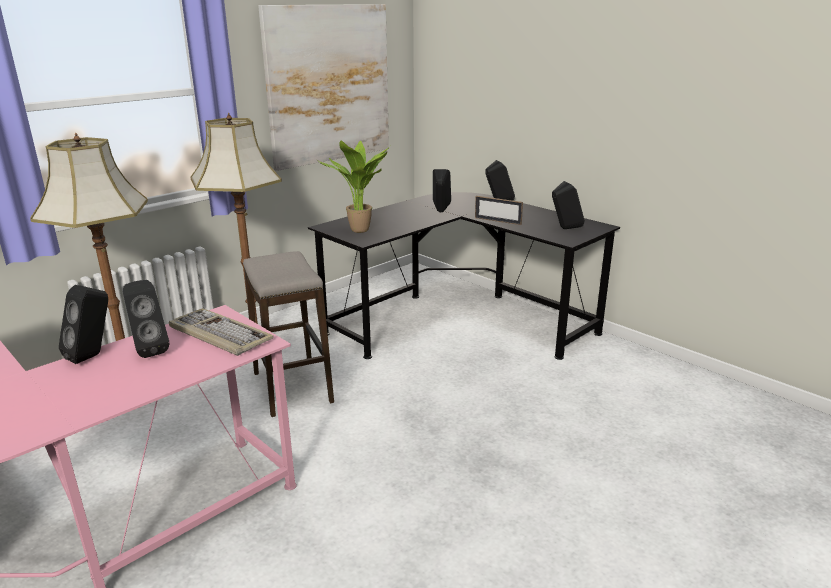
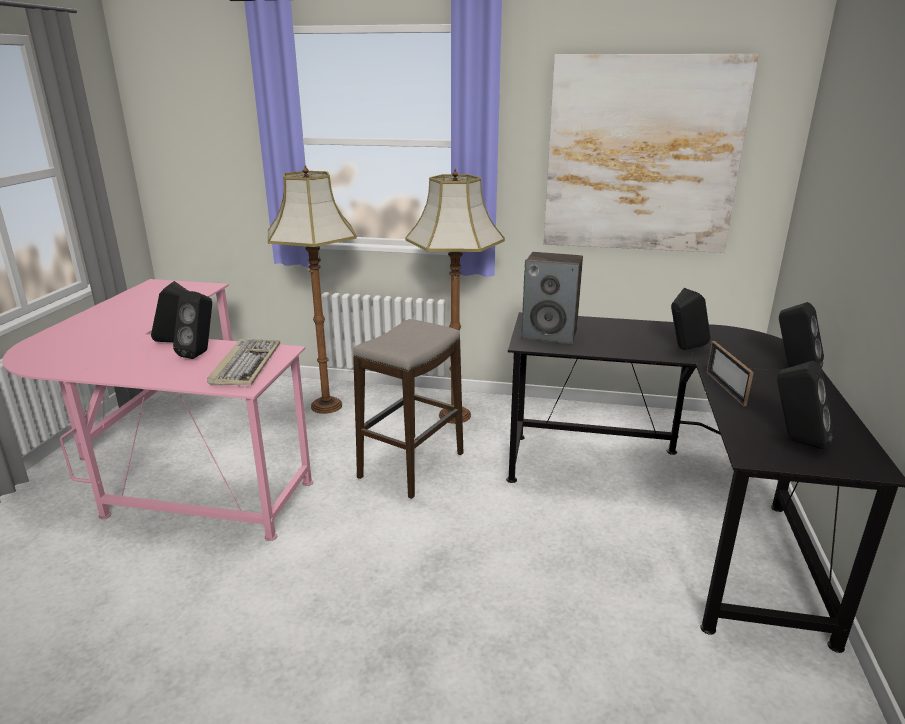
camera: 55 degrees right, 0 degrees up
(362, 231) = (550, 335): potted plant -> speaker

